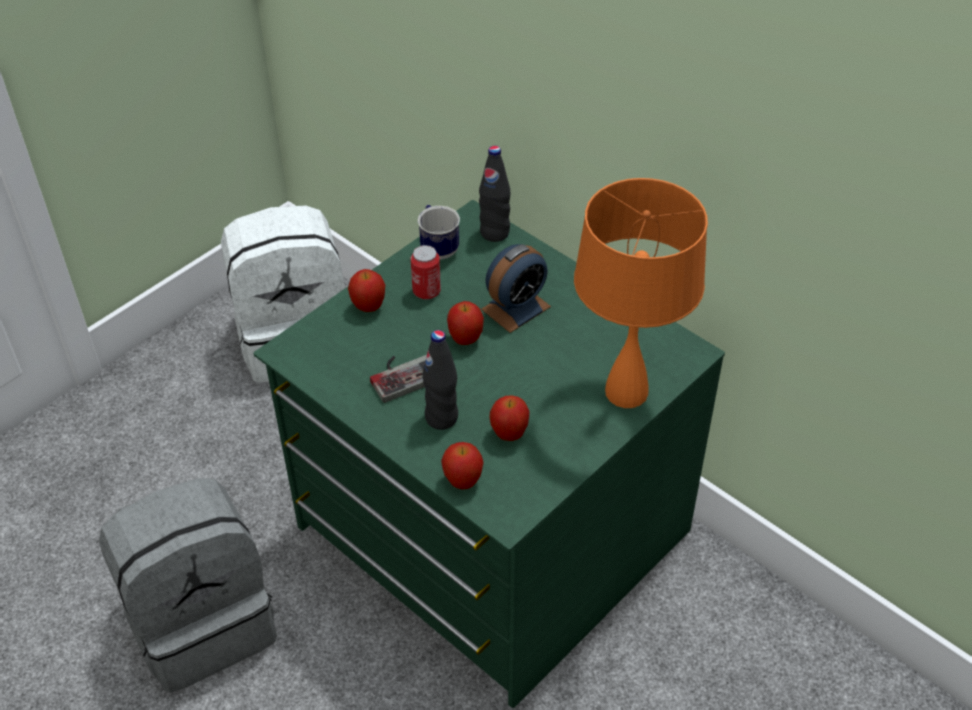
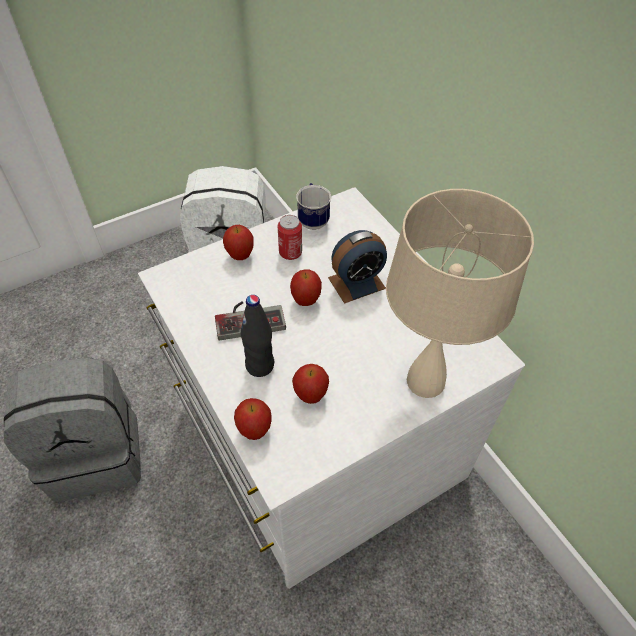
camera: 15 degrees right, 5 degrees up
(489, 532) = (317, 438): green dresser -> white dresser
(494, 232) = (362, 217): black bottle -> none
(627, 392) = (426, 382): orange table lamp -> beige table lamp

